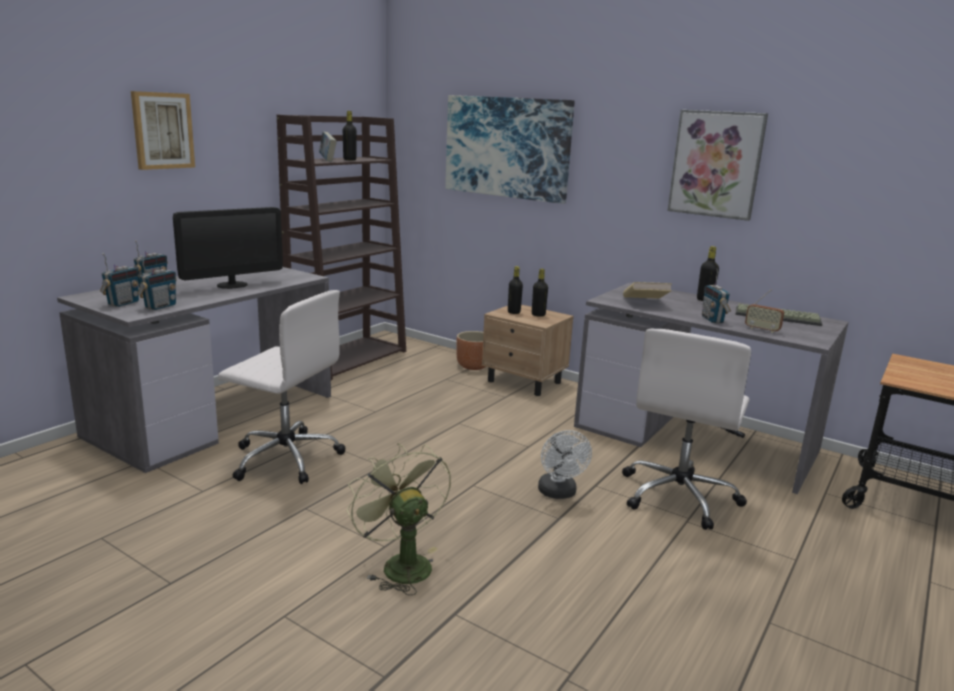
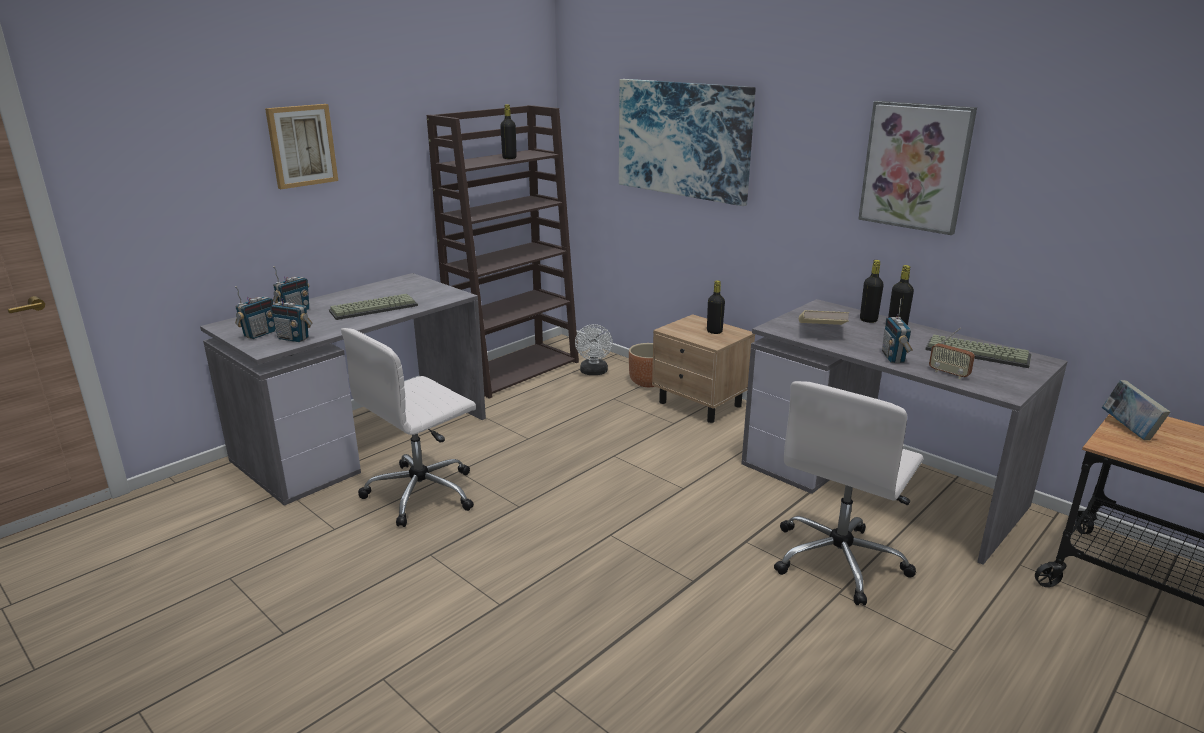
camera: 10 degrees right, 5 degrees up
(160, 306) = (293, 338): radio -> radio turned 75 degrees clockwise
(232, 285) = (374, 308): monitor -> keyboard
(285, 458) = (423, 493): white office chair -> white office chair turned 105 degrees clockwise
(327, 160) = (483, 161): book -> book (1128, 429)
(400, 564) = (511, 626): green fan -> none
(514, 312) = (687, 328): black bottle -> black bottle (868, 320)
(559, 493) = (702, 550): white fan -> white fan (594, 372)

